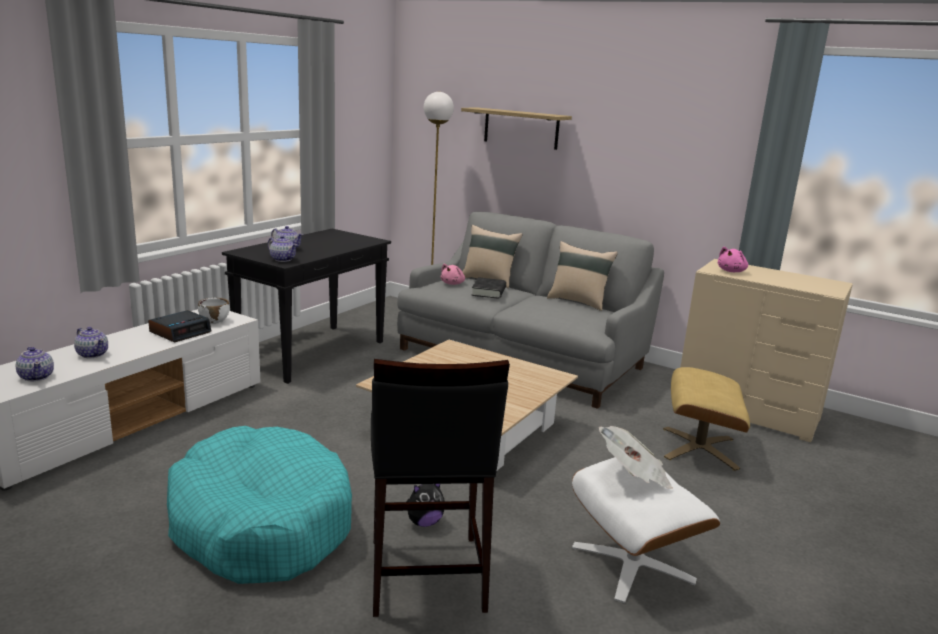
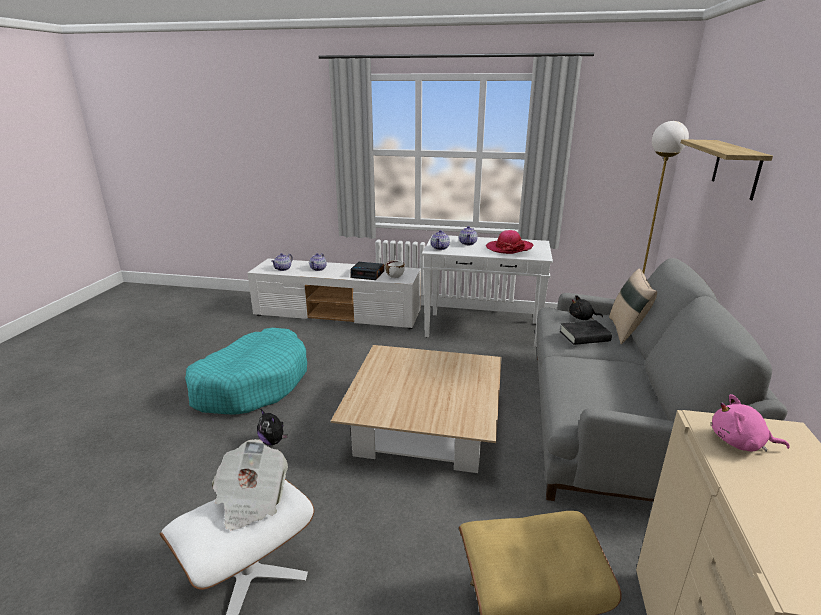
camera: 70 degrees right, 5 degrees up
(313, 353) = (483, 330): black console table -> white console table
(332, 242) = (509, 248): none -> hat
(425, 575) = (211, 458): black stool -> none
(453, 283) = (582, 318): pink plush toy -> black plush toy
(578, 302) = (646, 389): beige pillow -> none

